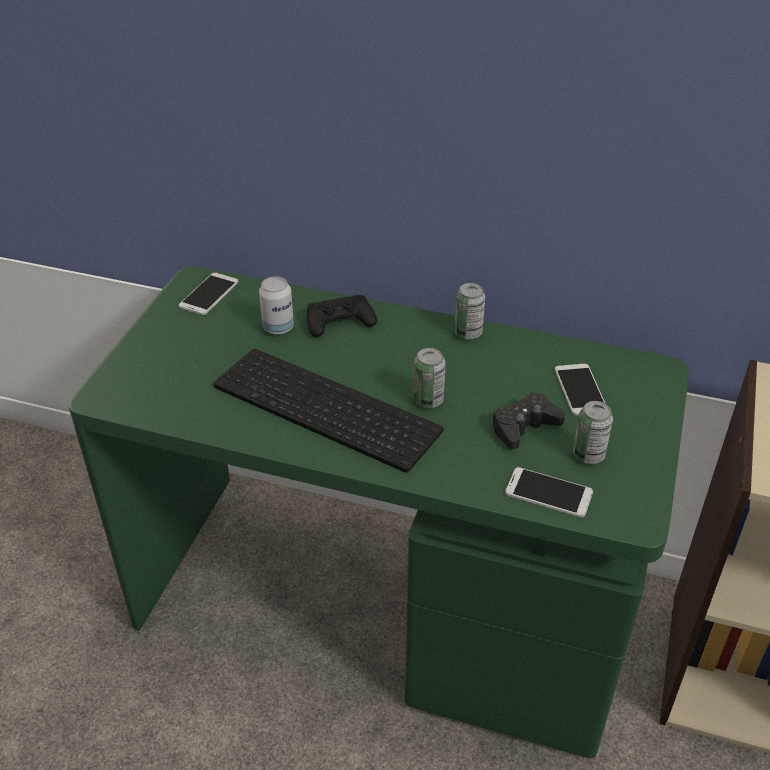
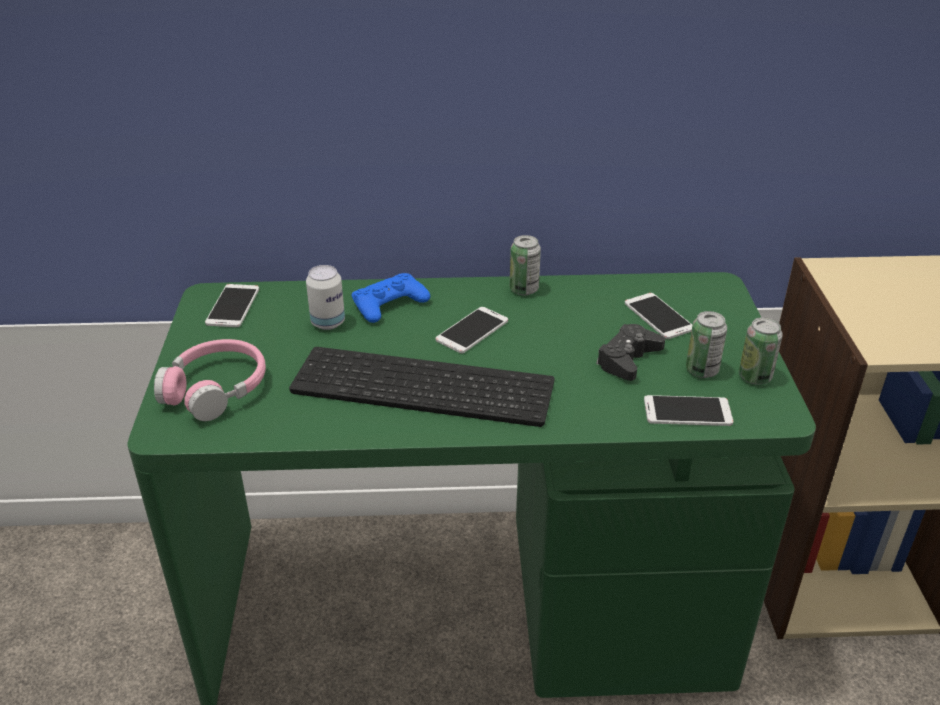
camera: 20 degrees left, 5 degrees down
(157, 369) = (216, 389): none -> pink headphones
(339, 321) = (389, 304): black game controller -> blue game controller
(397, 364) = (472, 330): none -> phone
(428, 400) = (522, 356): can -> can (755, 377)

